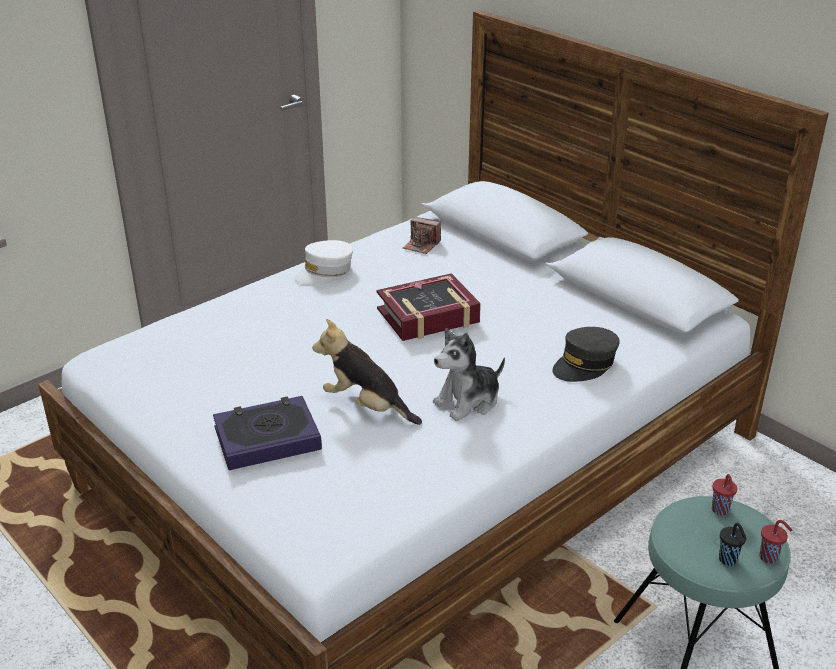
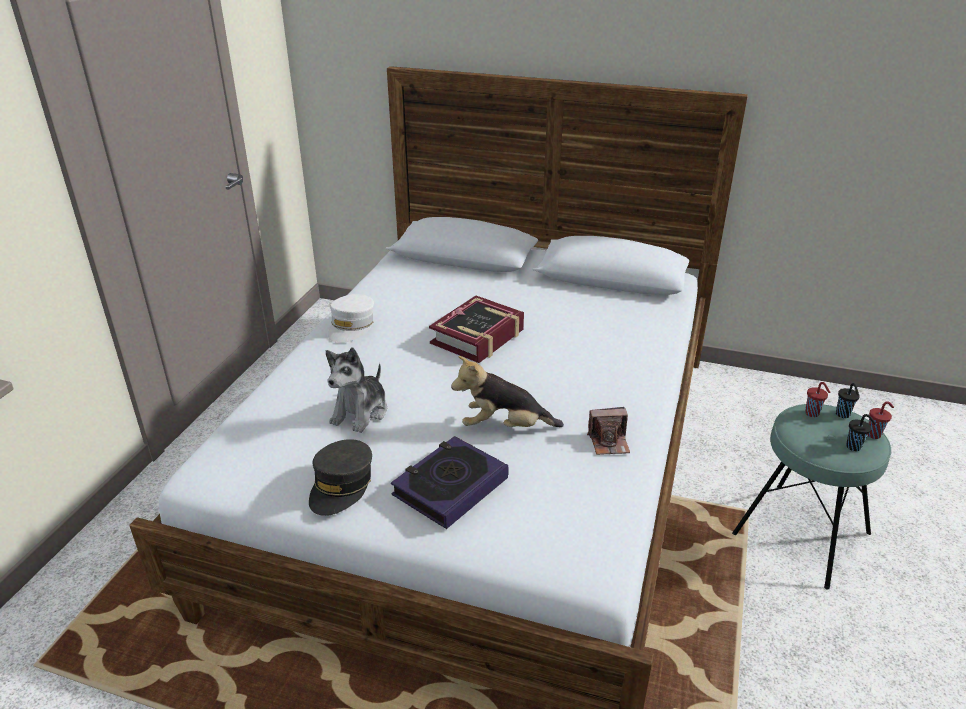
camera: 30 degrees left, 0 degrees up
(421, 245) = (411, 282): camera -> camera (609, 442)
(468, 401) = (580, 394): plush toy -> plush toy (360, 412)
(585, 364) = (631, 337): grey cap -> grey cap (341, 486)
(756, 525) = (843, 415): none -> black cup

